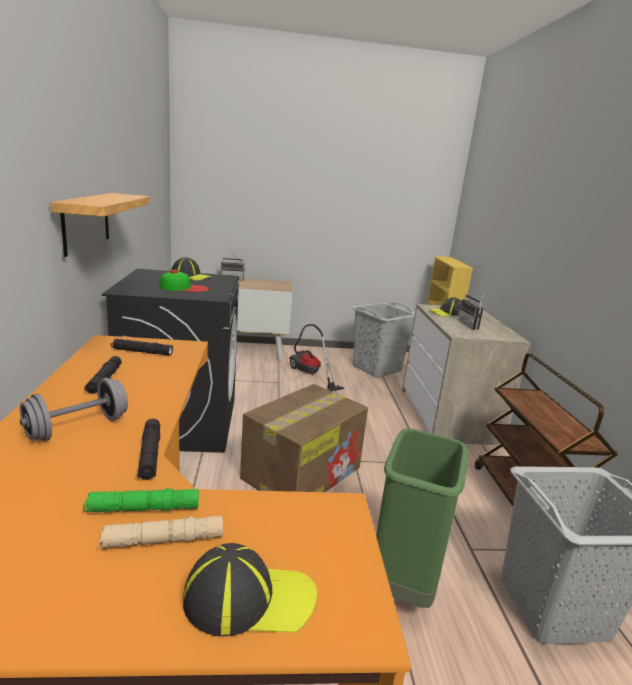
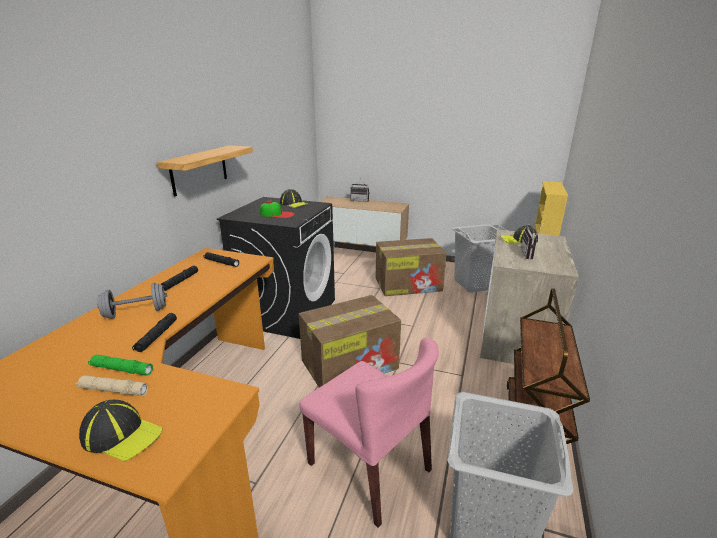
camera: 25 degrees right, 5 degrees up
(308, 375) = (409, 284): vacuum cleaner -> cardboard box
(403, 585) = (370, 467): green trash can -> pink chair

